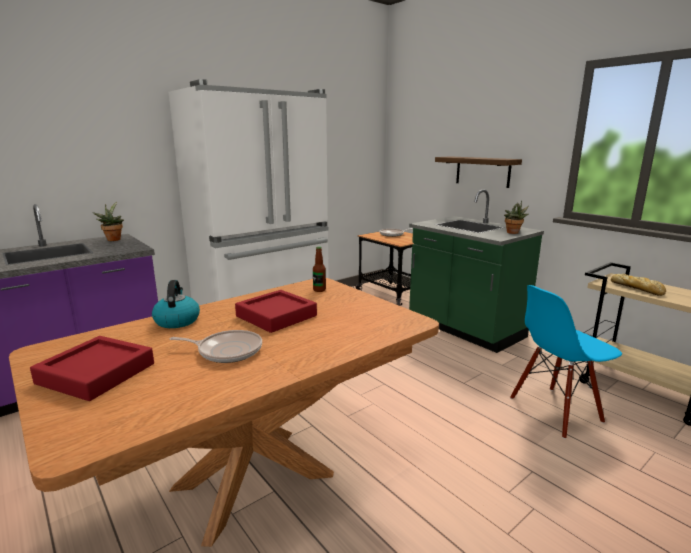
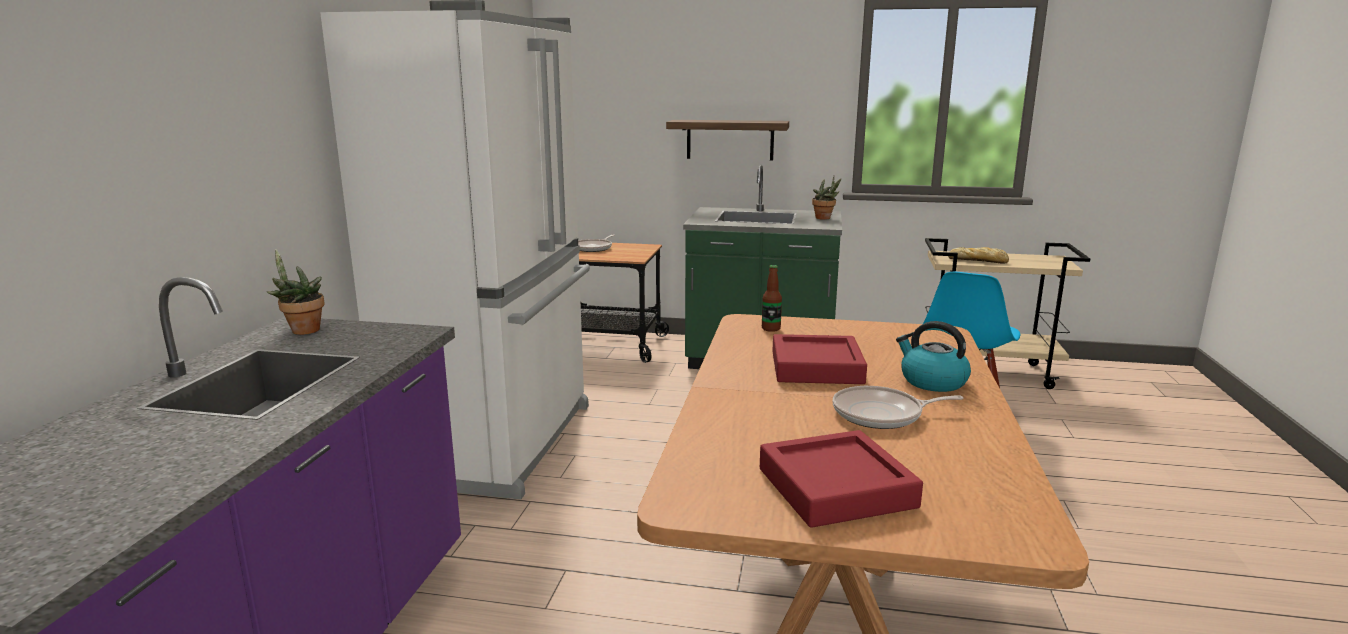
camera: 40 degrees left, 0 degrees up
(177, 321) = (729, 410): kettle -> kettle (932, 381)
(227, 351) = (882, 414): frying pan -> frying pan turned 150 degrees counterclockwise

